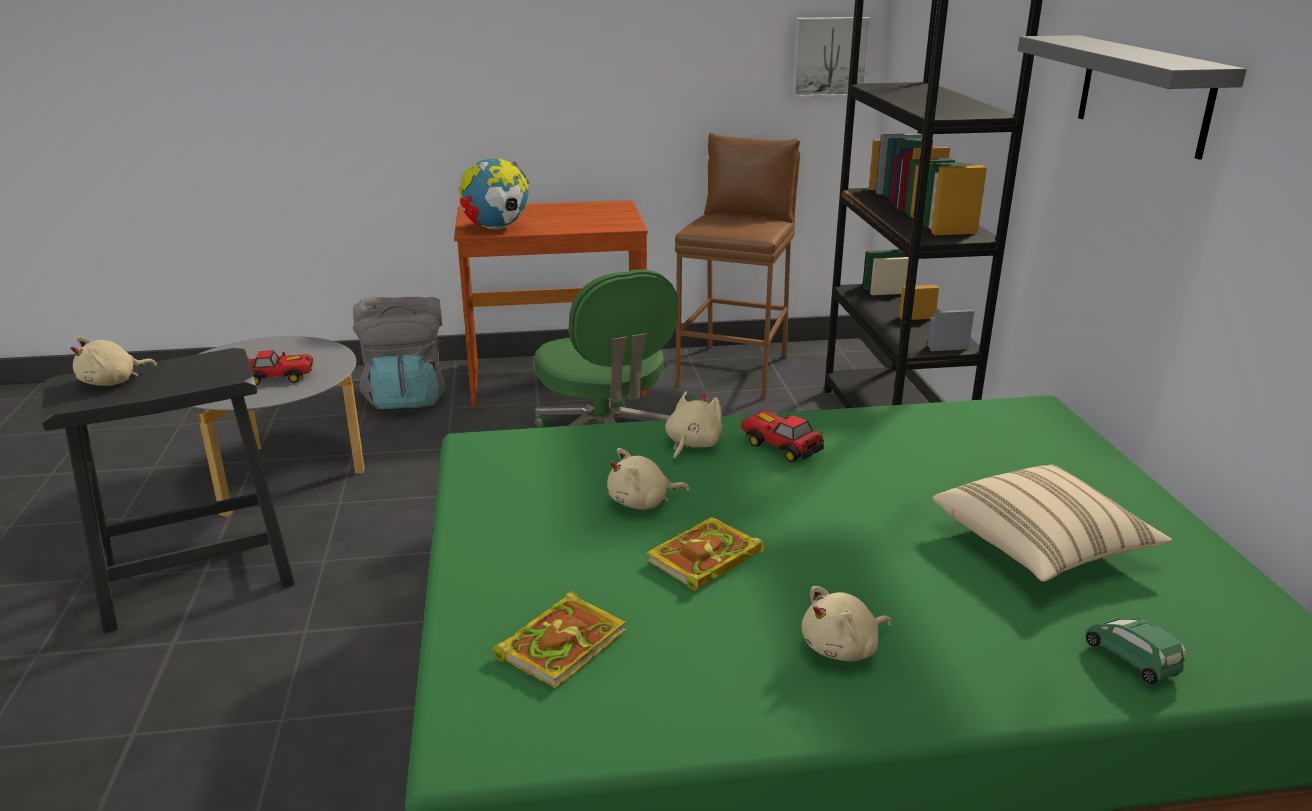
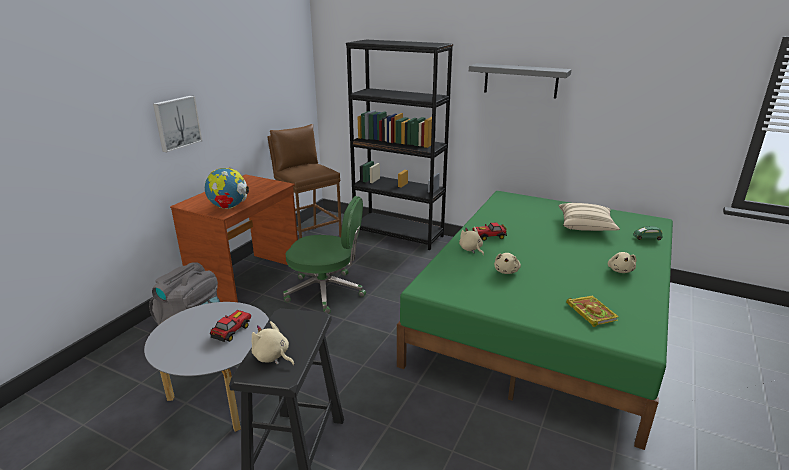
camera: 55 degrees left, 0 degrees up
(113, 382) = (272, 357): beige plush toy -> beige plush toy turned 135 degrees clockwise
(703, 560) = (555, 273): book -> none
(829, 56) = (299, 83): picture -> picture (177, 123)

